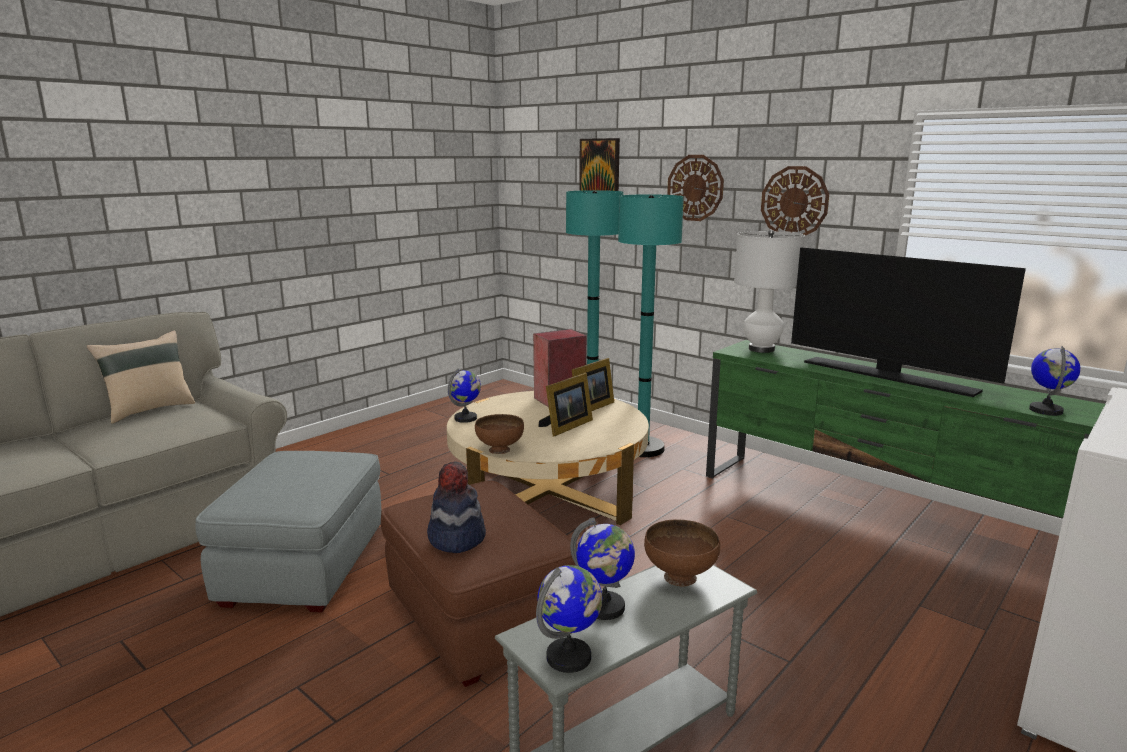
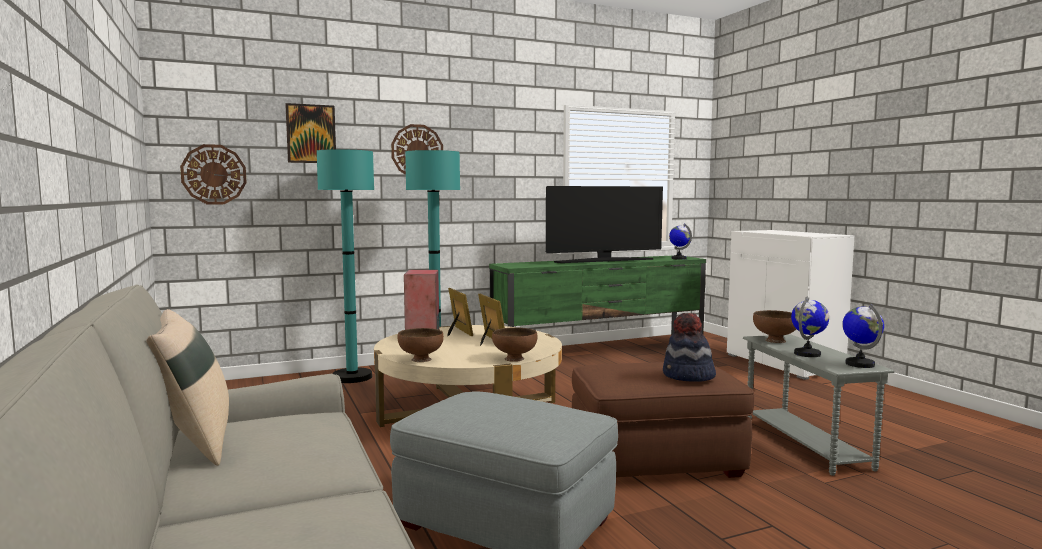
camera: 65 degrees left, 10 degrees down
(466, 418) = (420, 359): globe -> brown bowl
(761, 349) = (518, 264): white table lamp -> none
(794, 202) = (498, 161): wall clock -> wall clock (214, 174)

